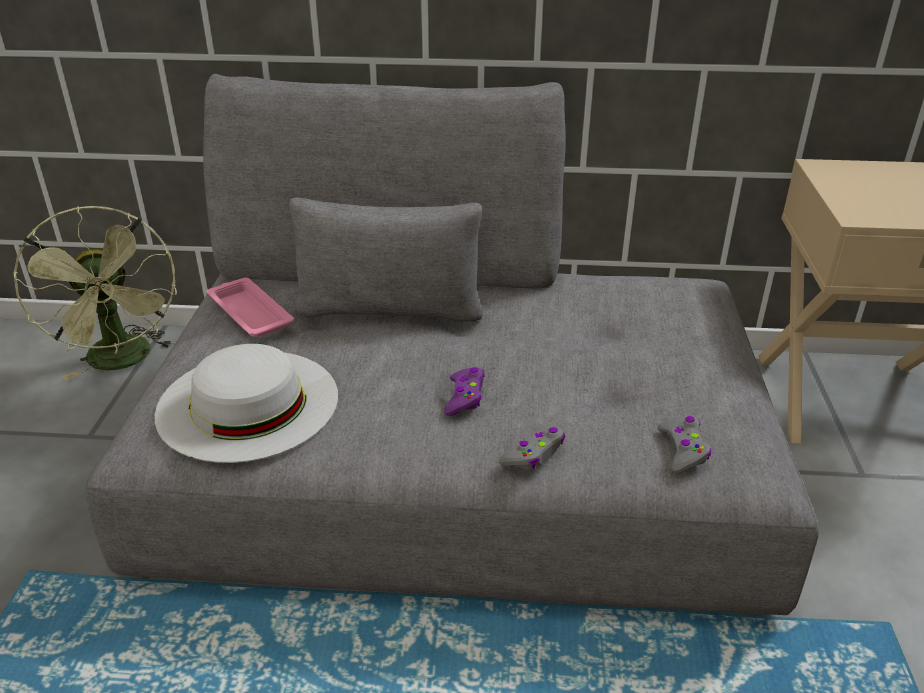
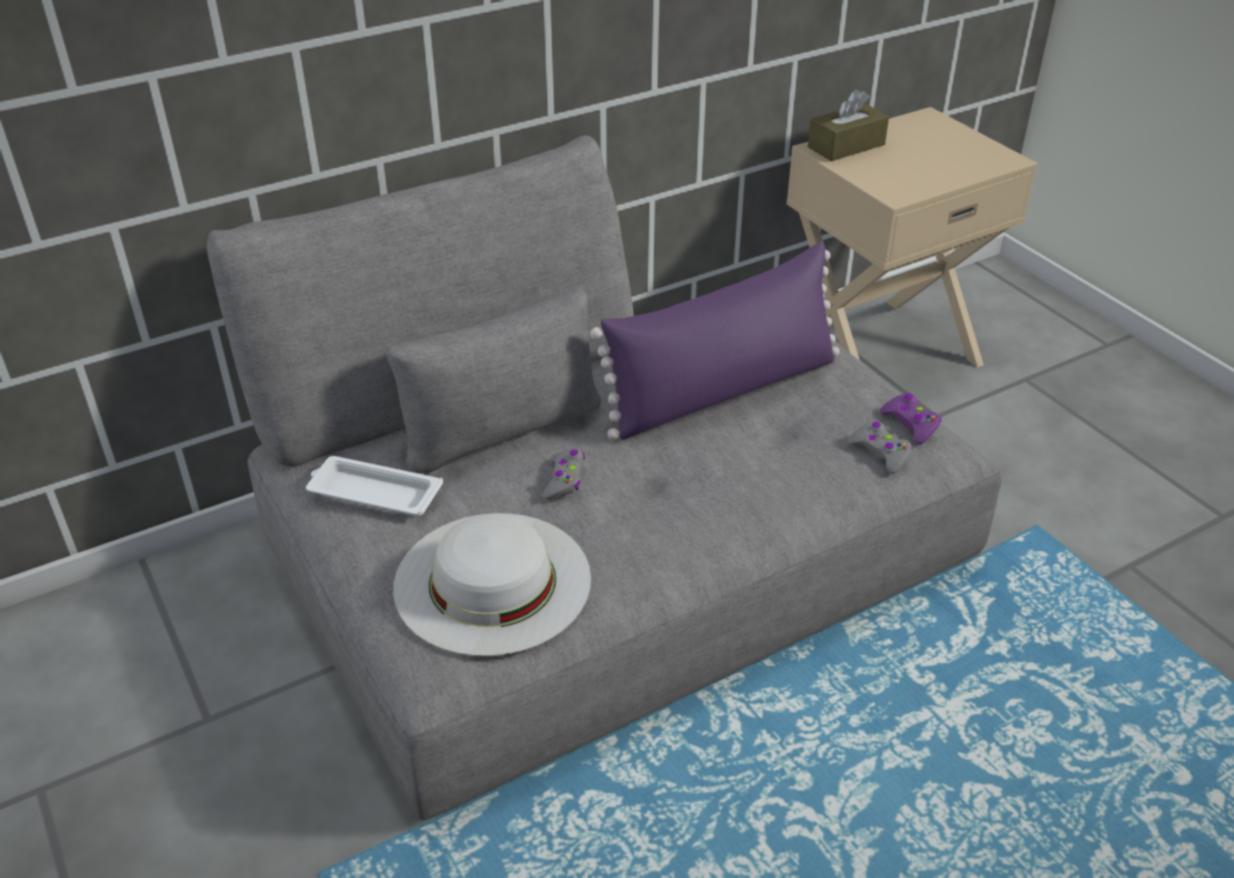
camera: 35 degrees left, 5 degrees up
(124, 361) = (142, 622): green fan -> none
(249, 312) = (373, 493): pink tray -> white tray
(465, 397) = (674, 485): purple game controller -> purple game controller (911, 424)
(534, 454) = (781, 509): grey game controller -> grey game controller (564, 480)
(590, 345) = (723, 391): none -> purple pillow
(851, 170) = (846, 146): none -> brown tissue box

